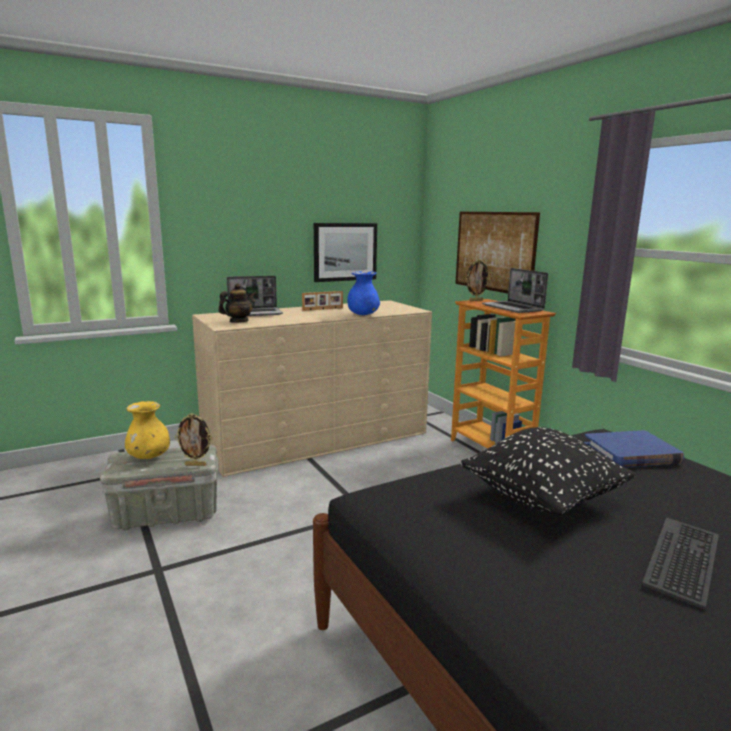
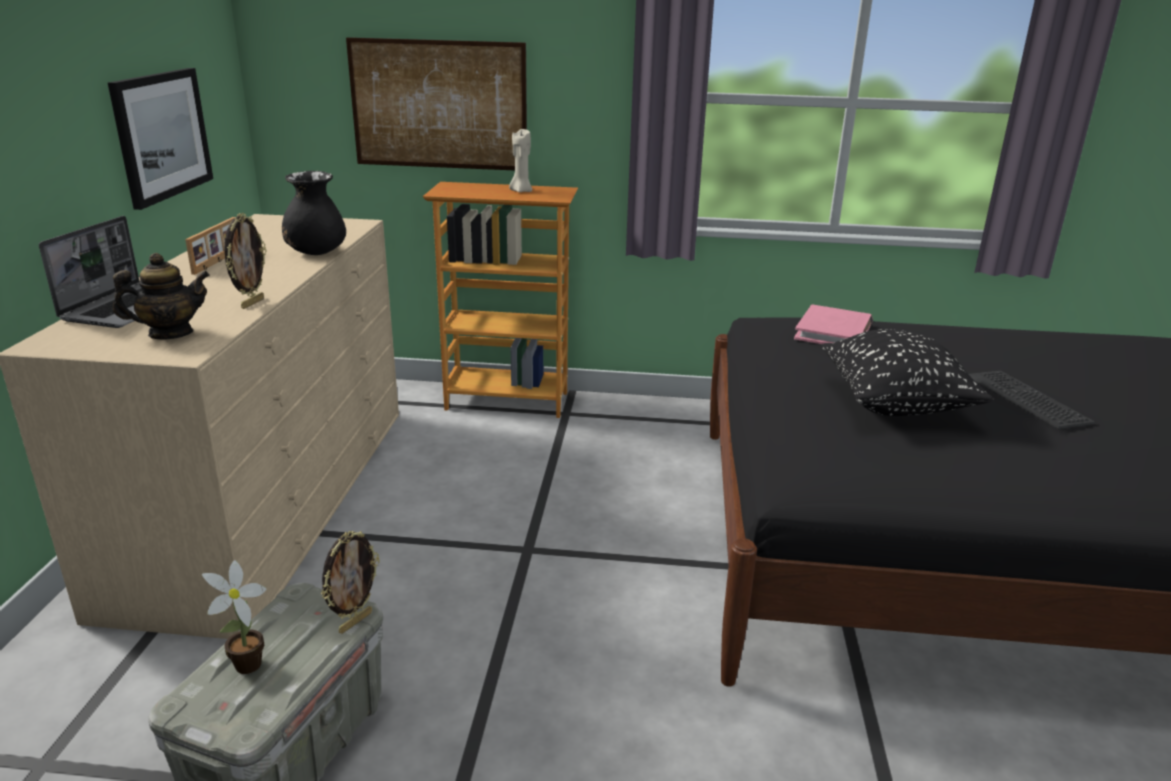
camera: 55 degrees left, 10 degrees up
(149, 457) = (244, 668): yellow vase -> potted plant
(238, 321) = (170, 333): teapot -> teapot turned 75 degrees clockwise
(363, 314) = (316, 253): blue vase -> black vase
(476, 300) = (441, 188): picture frame -> picture frame (252, 303)
(513, 308) = (521, 191): laptop -> beige candle
(631, 454) = (833, 332): blue book -> pink book

